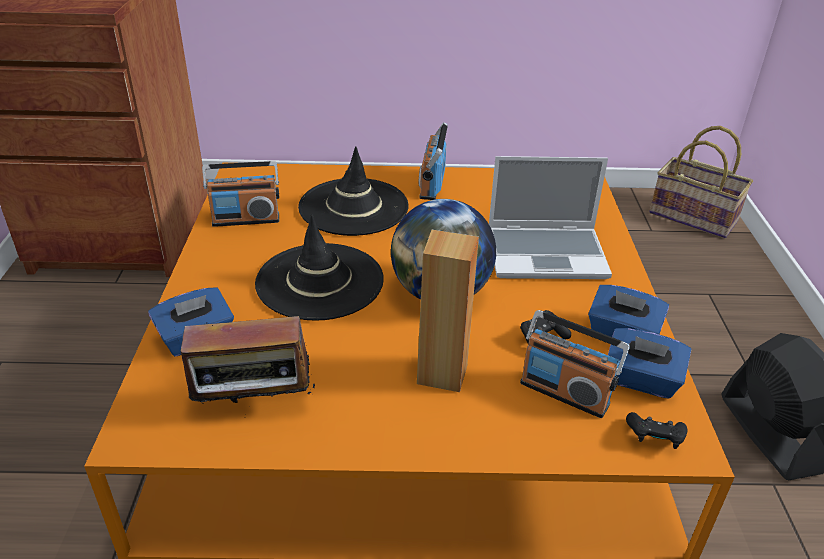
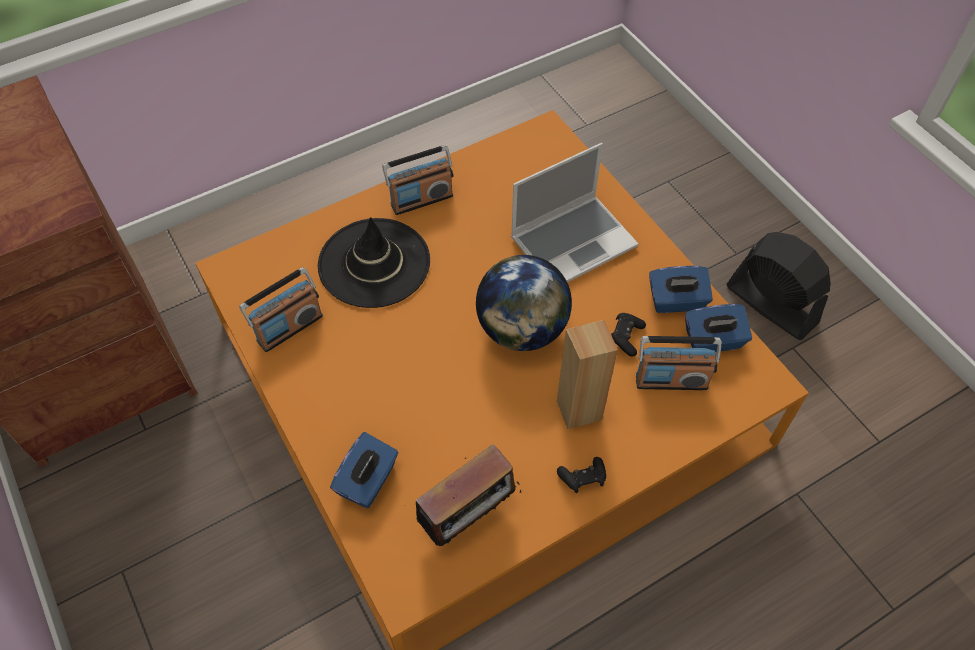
camera: 30 degrees left, 20 degrees up
(320, 282) = (416, 367): black hat -> none
(431, 185) = (421, 199): radio -> radio turned 90 degrees counterclockwise
(654, 438) = (748, 388): black game controller -> black game controller (582, 479)
(694, 216) = (613, 91): basket -> none

